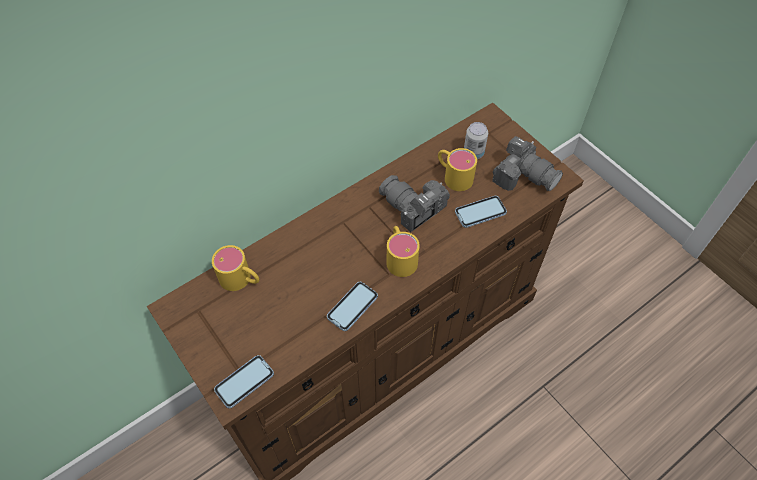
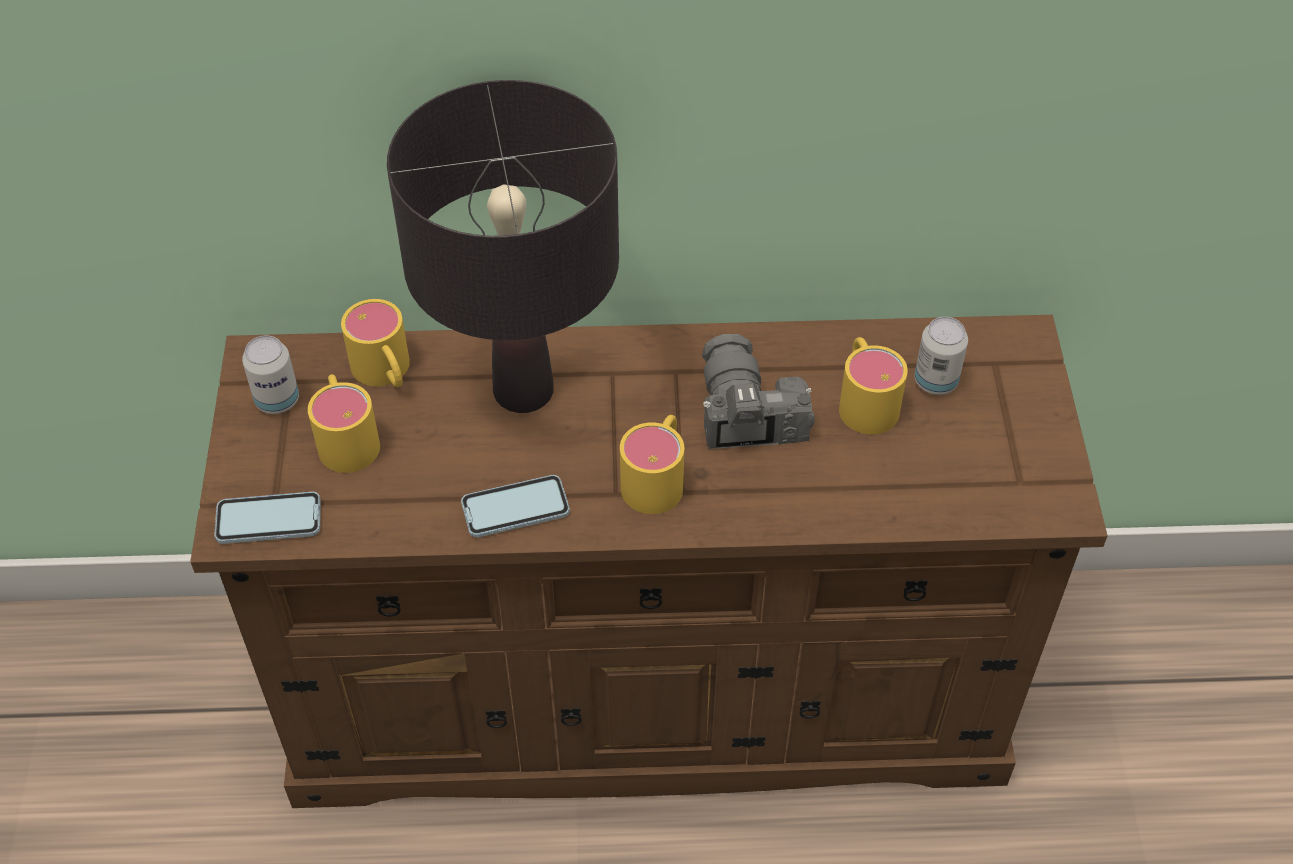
camera: 35 degrees right, 5 degrees down
(199, 322) = (277, 400): none -> can
(248, 320) = (346, 436): none -> yellow mug
(310, 252) = (522, 390): none -> black table lamp
(480, 212) = (858, 484): phone -> none
(524, 175) = (996, 466): camera -> none

